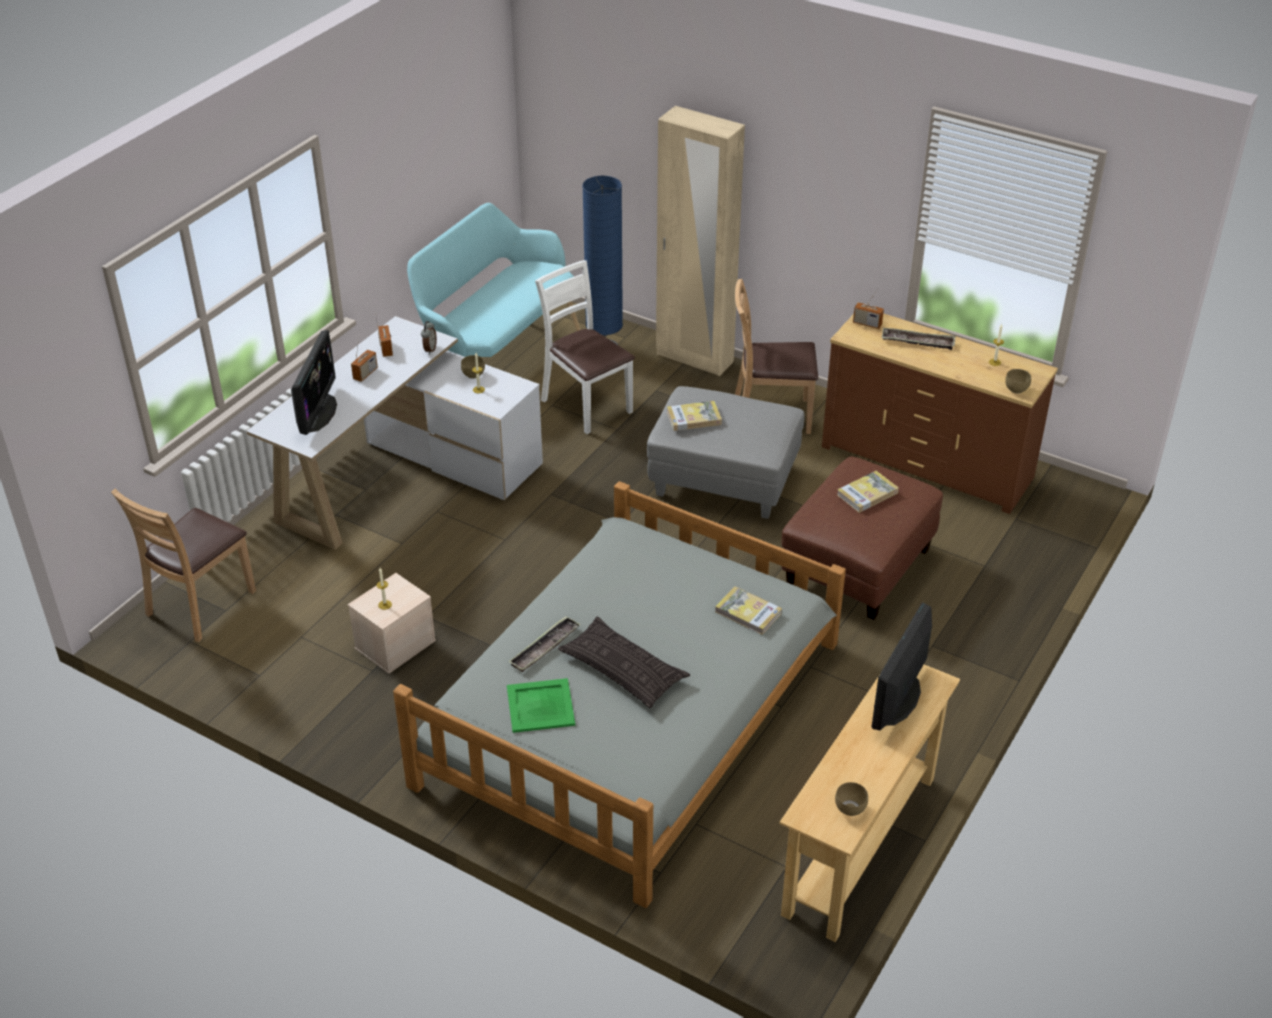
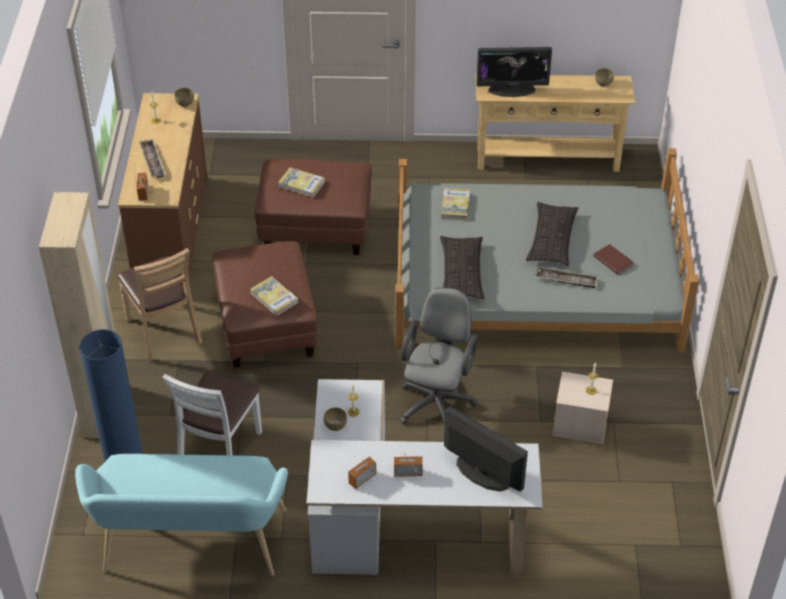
camera: 120 degrees left, 5 degrees up
(200, 604) = (643, 565): brown chair -> none
(318, 412) = (482, 473): monitor -> monitor turned 60 degrees clockwise
(429, 349) = (341, 449): alarm clock -> none
(521, 556) = (437, 401): none -> grey office chair
(541, 706) = (613, 260): green tray -> brown book
(629, 569) = (461, 273): none -> pillow
(725, 480) = (266, 326): grey ottoman -> brown ottoman

